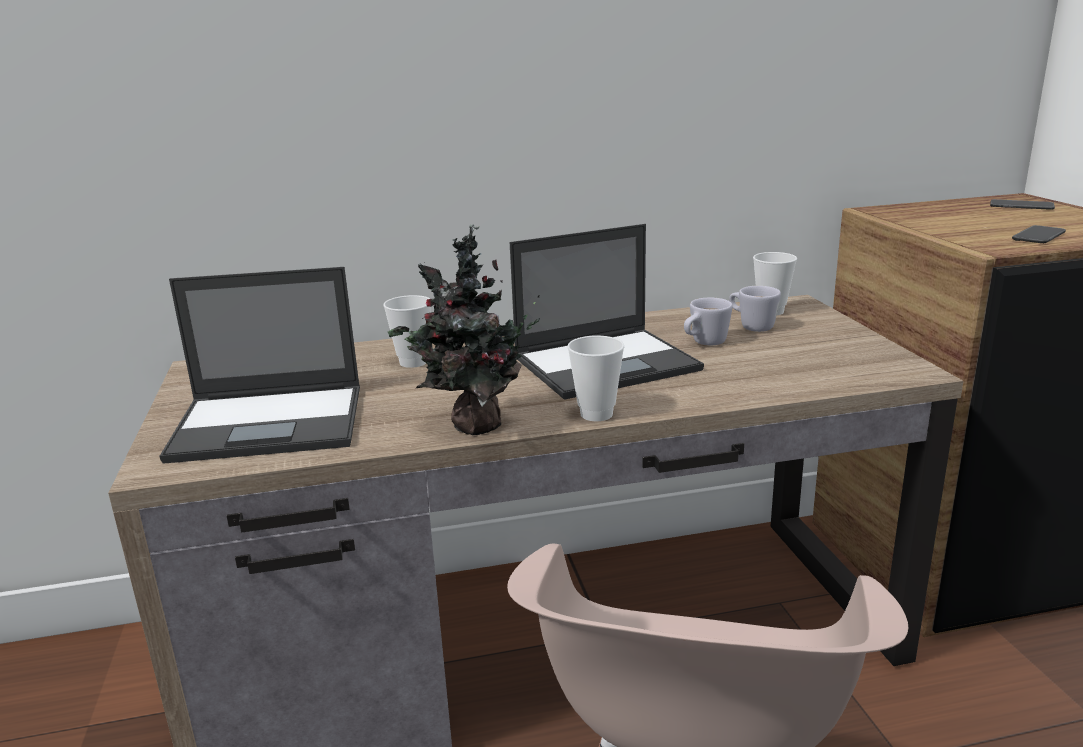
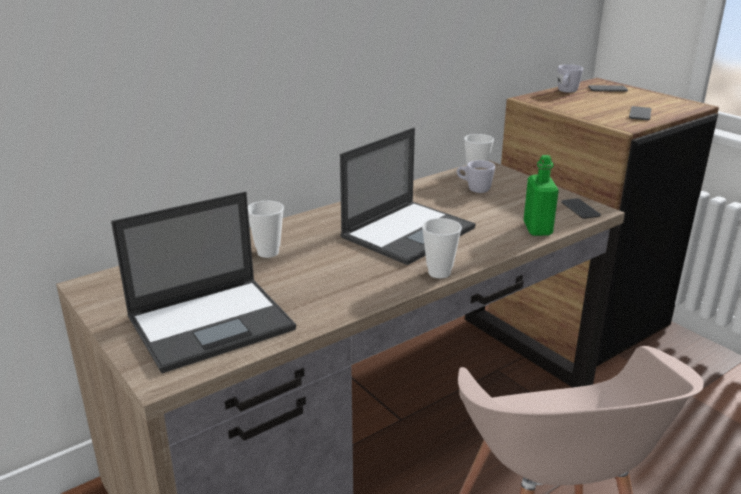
camera: 25 degrees left, 5 degrees up
(473, 427) = (367, 297): potted plant -> none
(704, 343) = (456, 207): white mug -> white mug (566, 92)
(795, 383) = (537, 229): none -> green bottle
(890, 368) = (580, 209): none -> phone

